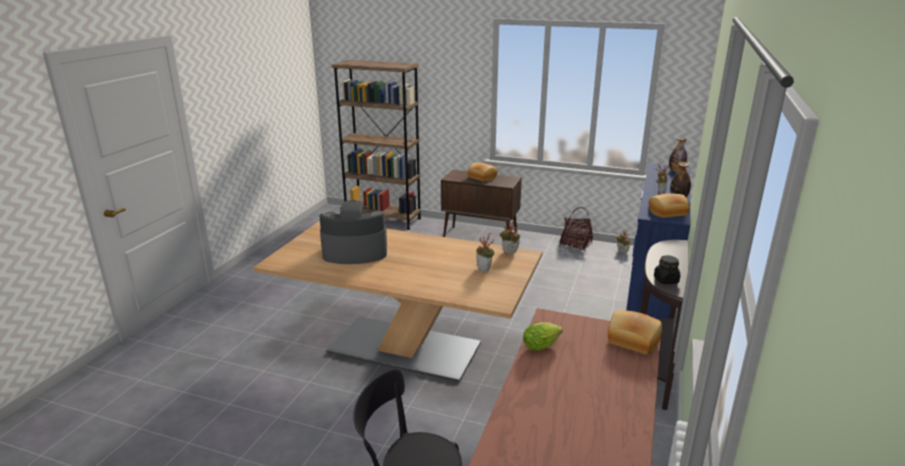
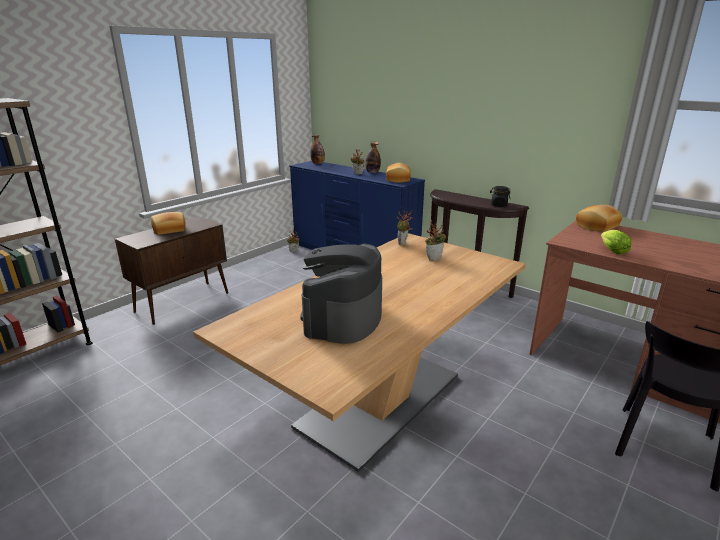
camera: 70 degrees left, 0 degrees up
(576, 243) = (257, 263): basket -> none

